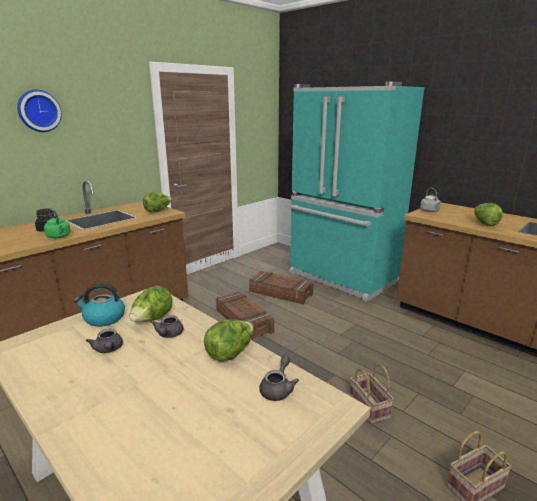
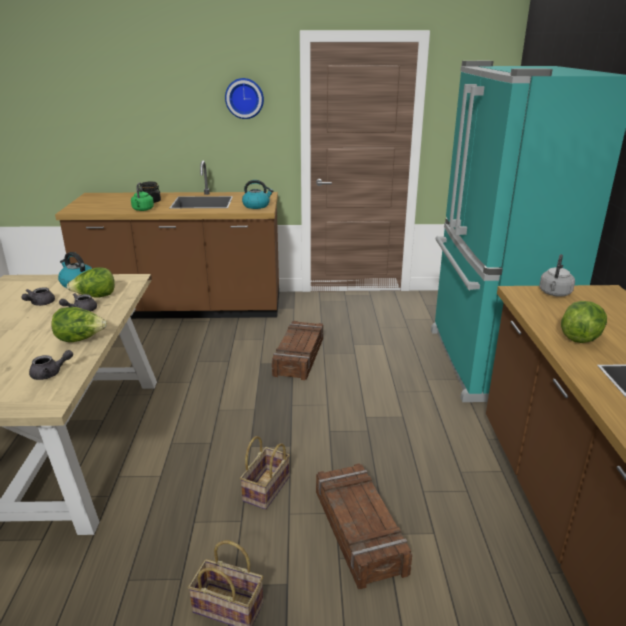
camera: 45 degrees right, 5 degrees up
(38, 111) = (173, 86): wall clock -> wall clock (244, 98)
(158, 211) = (256, 206): lettuce -> kettle
(281, 293) = (382, 347): crate -> crate (360, 531)

